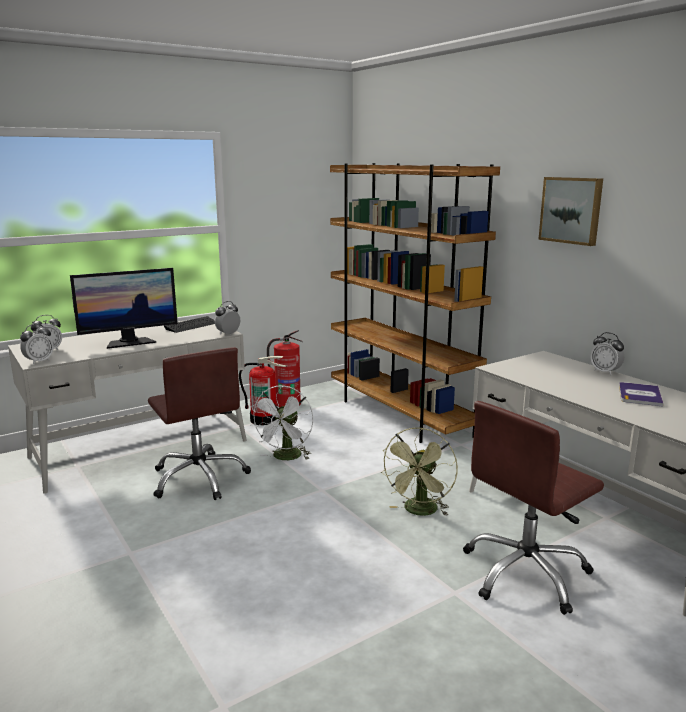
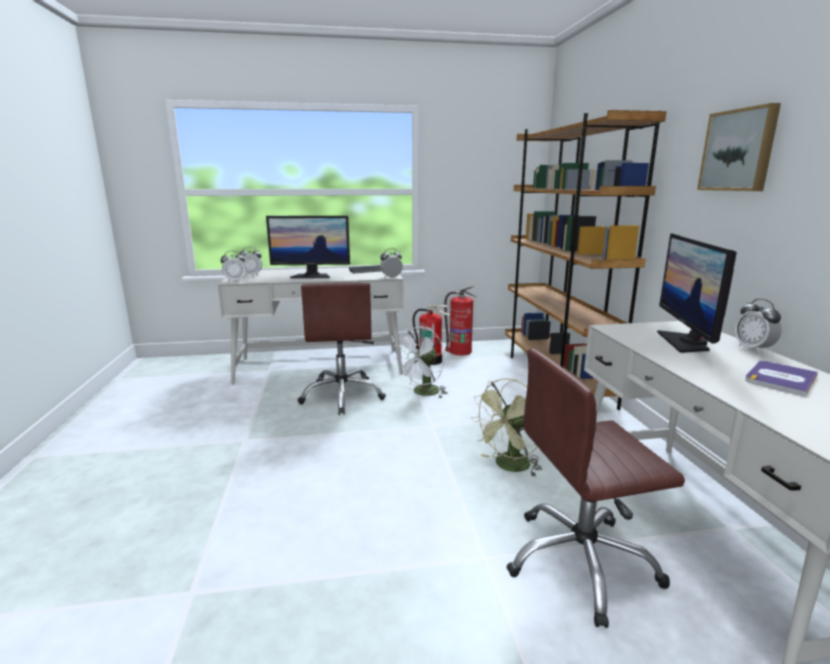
camera: 25 degrees right, 0 degrees up
(558, 373) = (685, 342): none -> monitor

